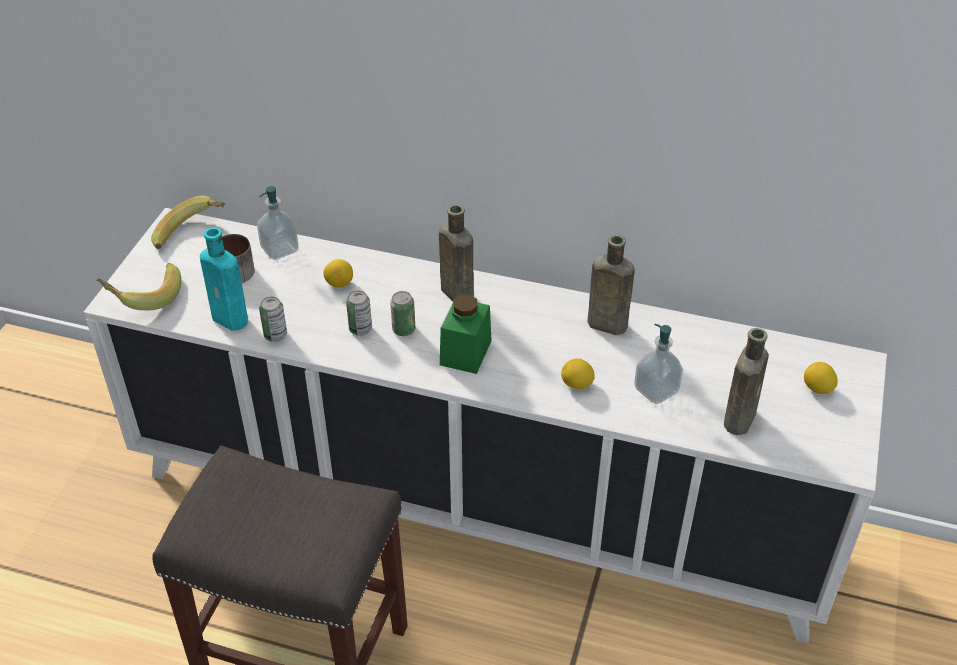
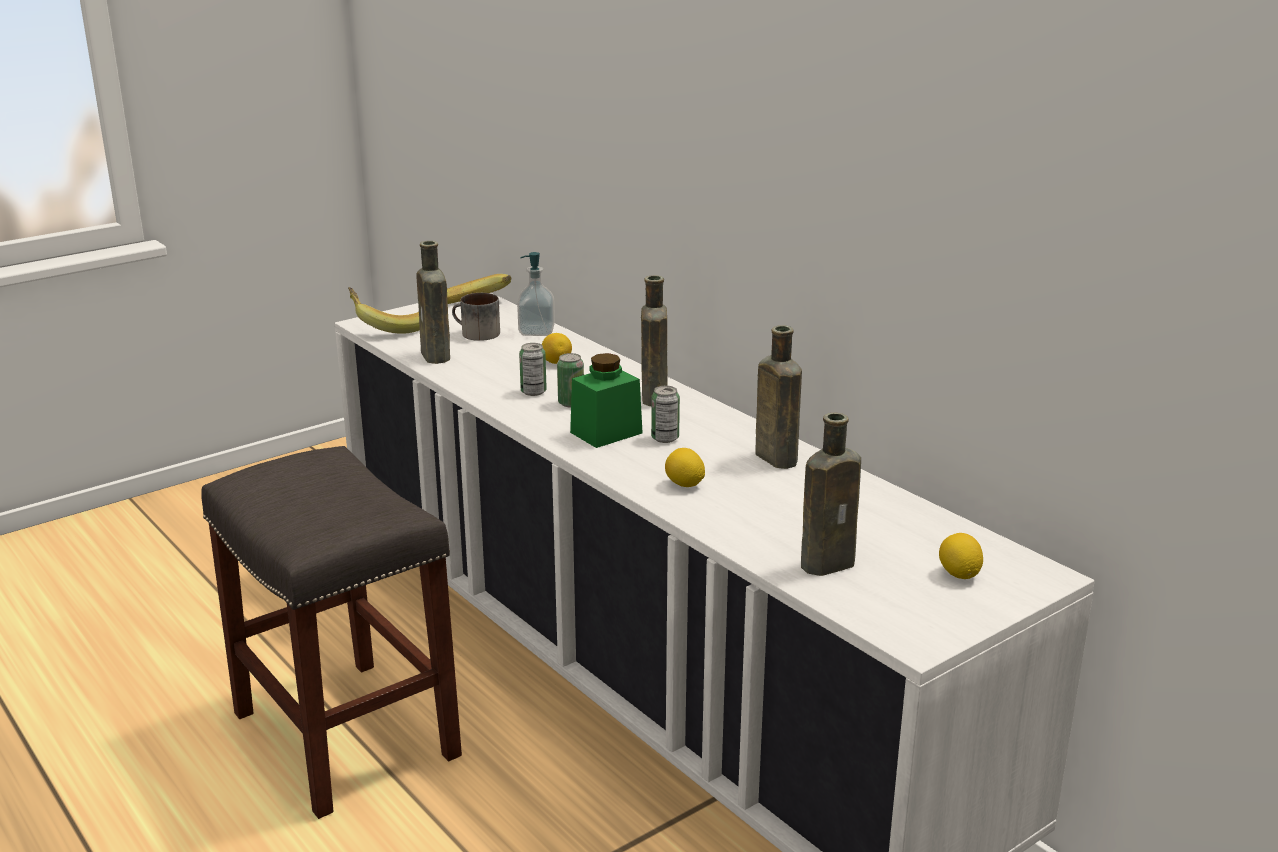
camera: 35 degrees right, 20 degrees down
(232, 320) = (436, 357): turquoise bottle -> brown bottle
(275, 335) = (457, 374): can -> can (665, 438)
(656, 390) = (763, 514): soap dispenser -> none

